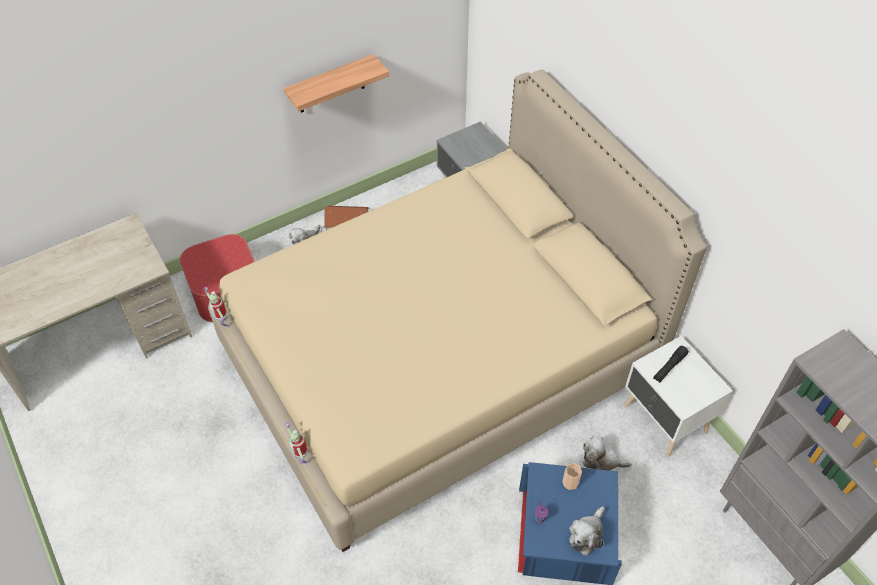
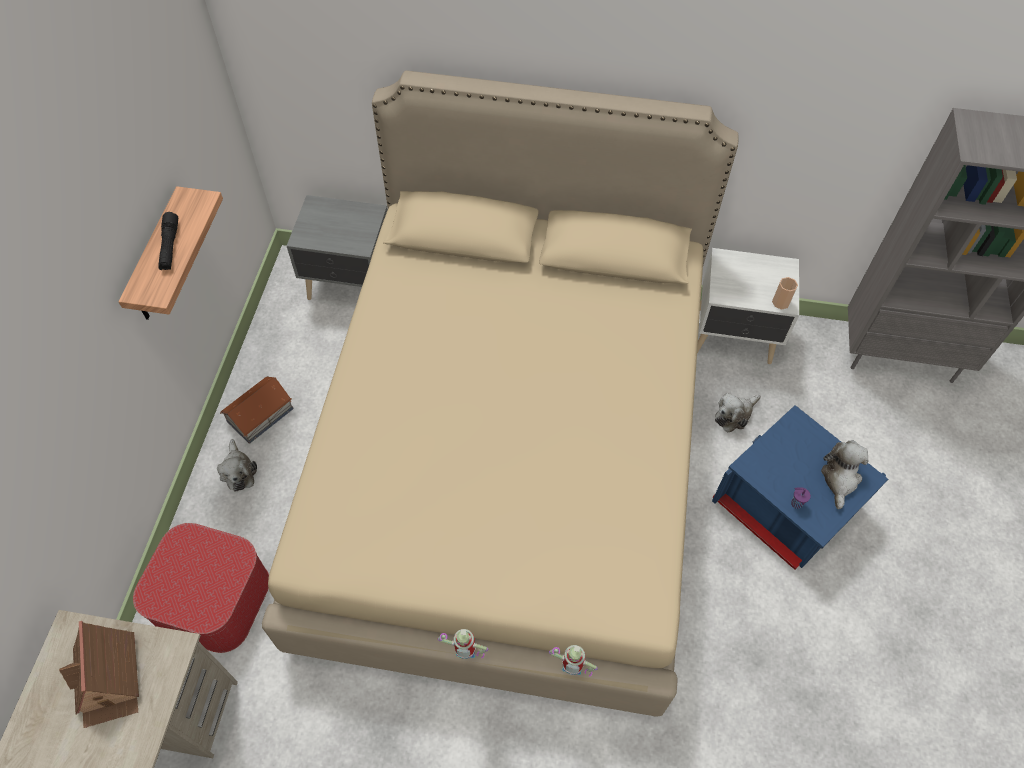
camera: 50 degrees left, 5 degrees up
(118, 256) = (108, 679): none -> toy house
(222, 324) = (310, 629): toy robot -> toy robot (465, 656)
(570, 482) = (777, 450): cup -> cup (780, 302)
(586, 534) = (840, 478): plush toy -> plush toy turned 150 degrees counterclockwise
(669, 367) = (737, 281): black flashlight -> black flashlight (170, 246)

